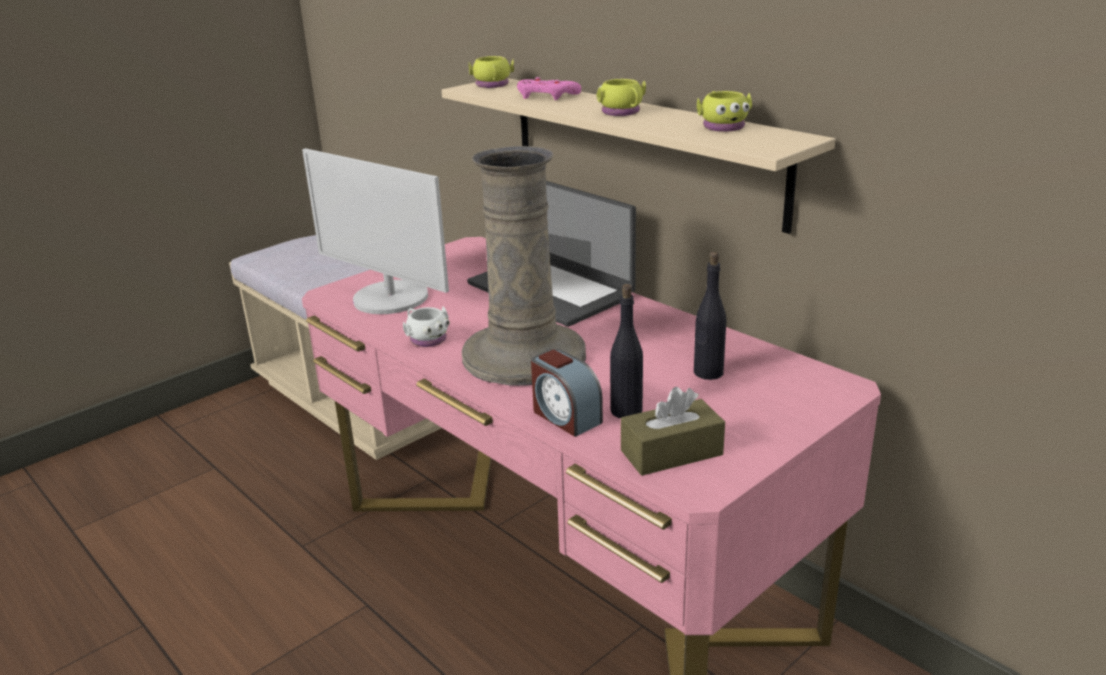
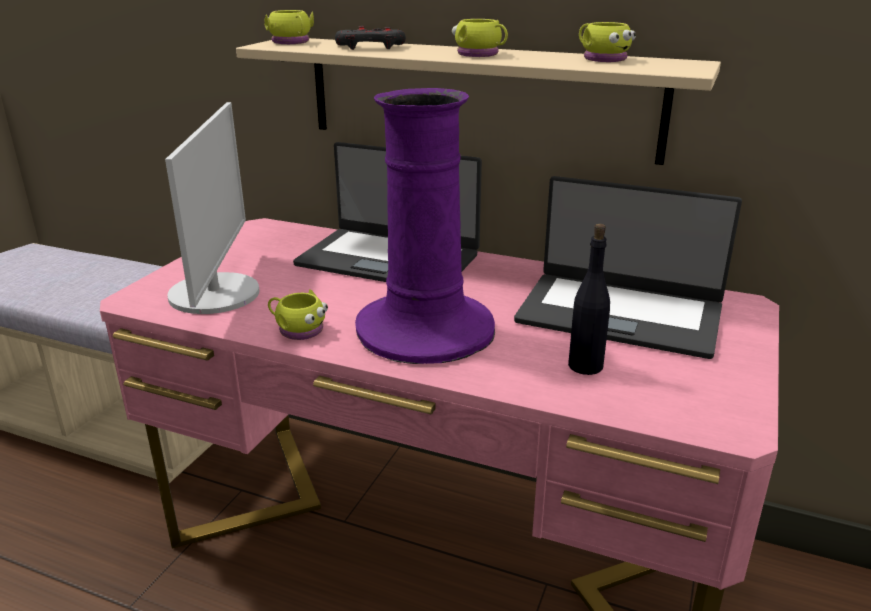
camera: 25 degrees left, 0 degrees up
(390, 299) = (216, 294): monitor -> monitor turned 105 degrees counterclockwise
(426, 338) = (297, 330): white mug -> yellow mug
(524, 356) = (426, 329): beige vase -> purple vase
(546, 96) = (370, 47): pink game controller -> grey game controller
(565, 416) = (531, 384): alarm clock -> none
(671, 453) = (672, 399): brown tissue box -> none
(708, 373) = (620, 313): black bottle -> laptop

